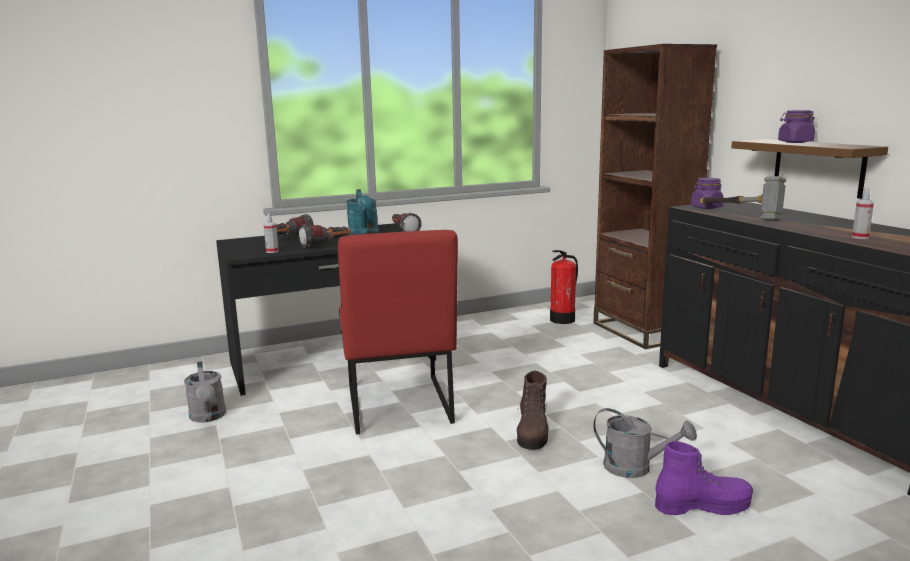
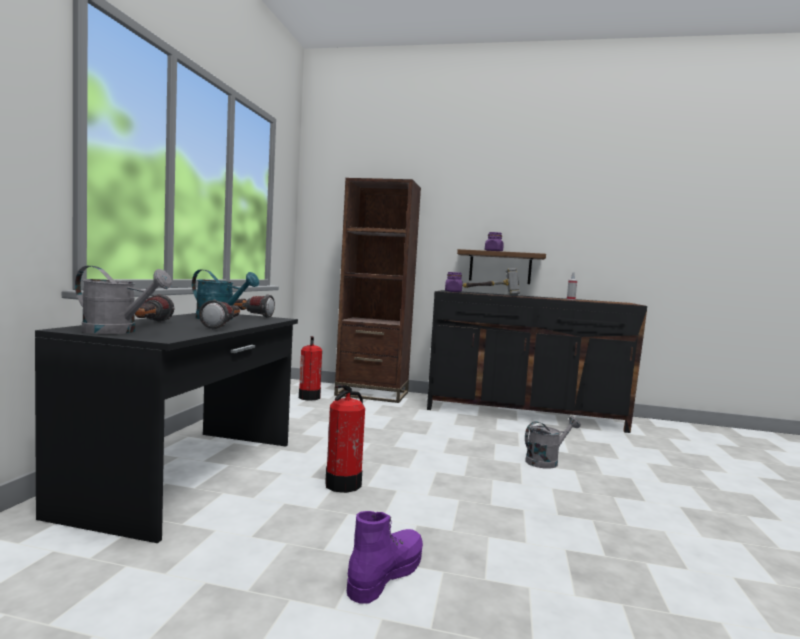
camera: 55 degrees left, 10 degrees down
(208, 417) = (172, 581): grey watering can -> grey watering can (117, 331)
(272, 251) = (187, 333): spray bottle -> none
(398, 405) = (344, 484): red chair -> fire extinguisher
(532, 434) = (467, 465): brown boot -> none
(702, 505) = (603, 465): purple boot -> purple boot (385, 574)

